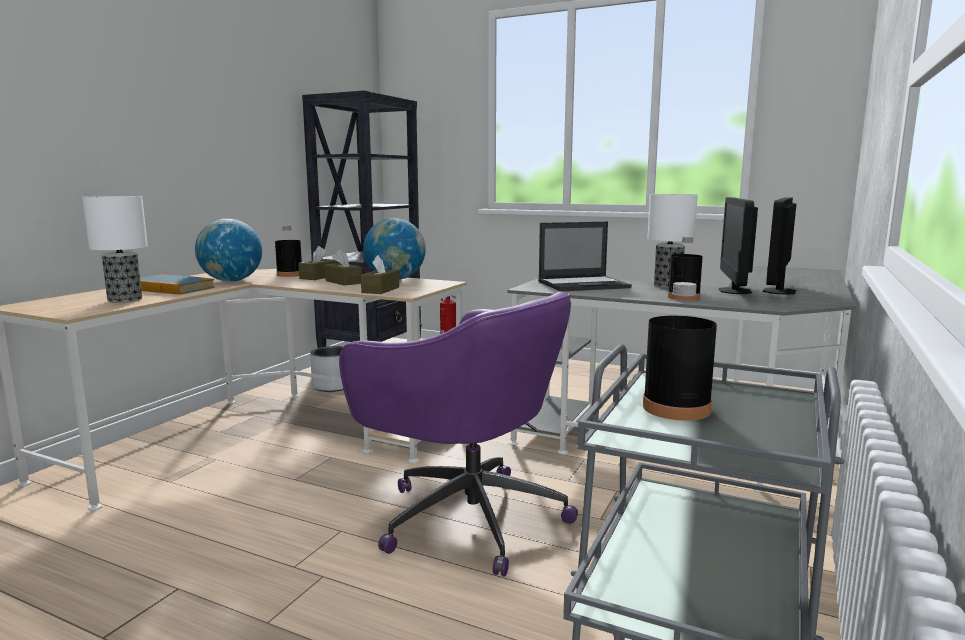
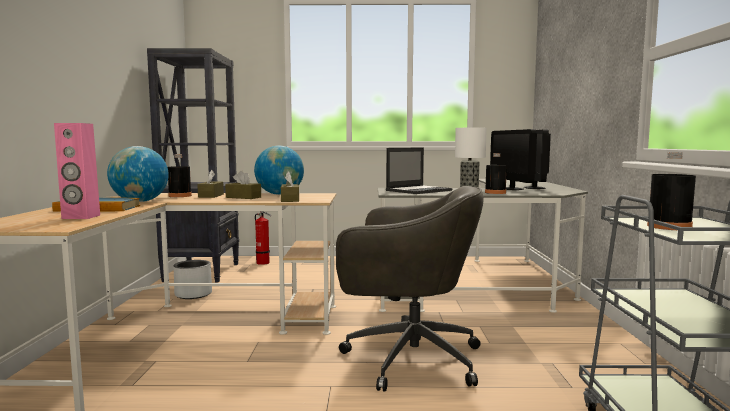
camera: 25 degrees left, 5 degrees down
(126, 300) = (81, 217): table lamp -> pink speaker
(467, 516) = (408, 358): purple office chair -> grey office chair

